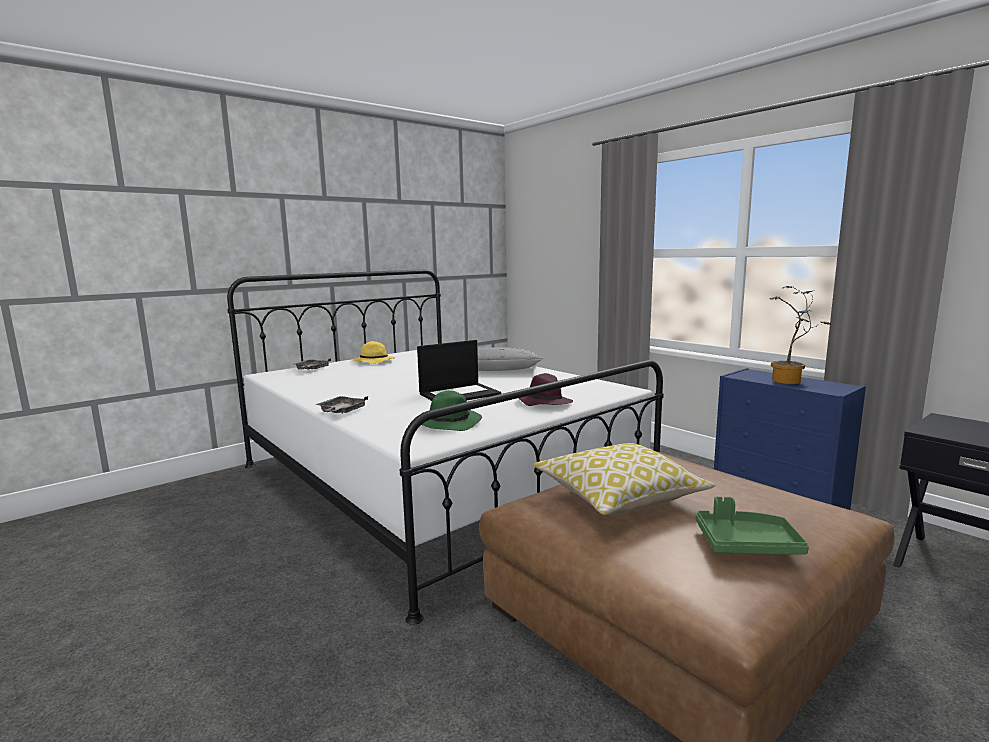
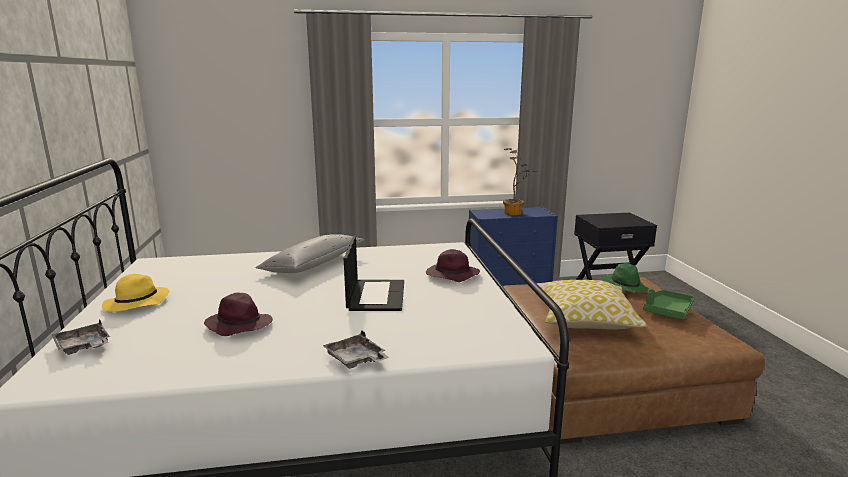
camera: 60 degrees left, 5 degrees up
(366, 381) = (238, 325): none -> purple hat
(450, 423) = (466, 318): green hat -> green hat (624, 286)

